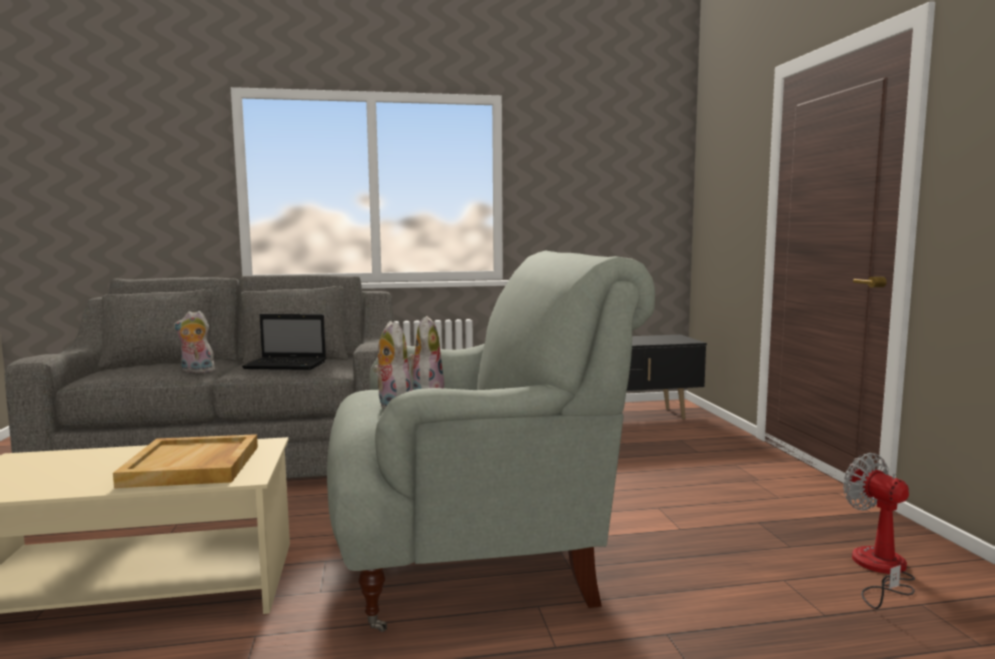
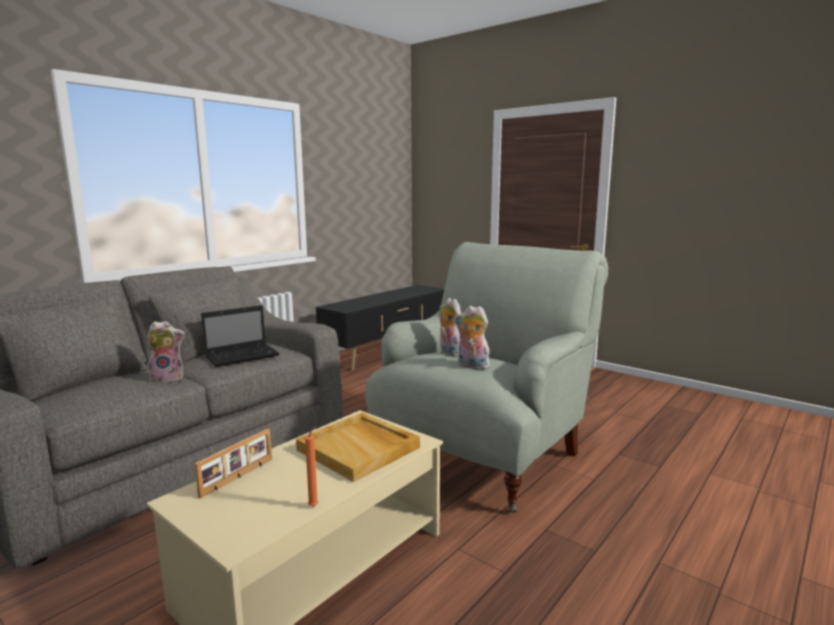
camera: 40 degrees left, 5 degrees up
(47, 493) = (315, 506): none -> orange candle
(77, 456) = (238, 477): none -> picture frame
(196, 371) = (168, 379): plush toy -> plush toy turned 150 degrees counterclockwise
(879, 570) = (634, 396): fan -> none

